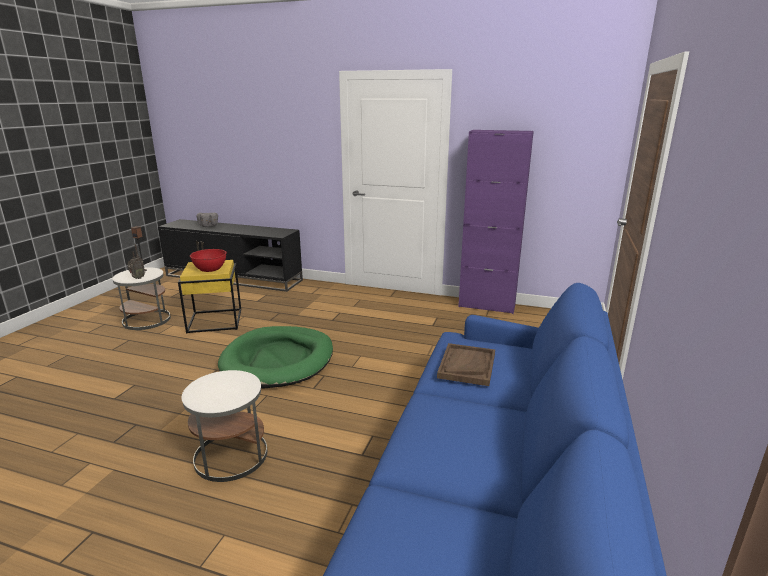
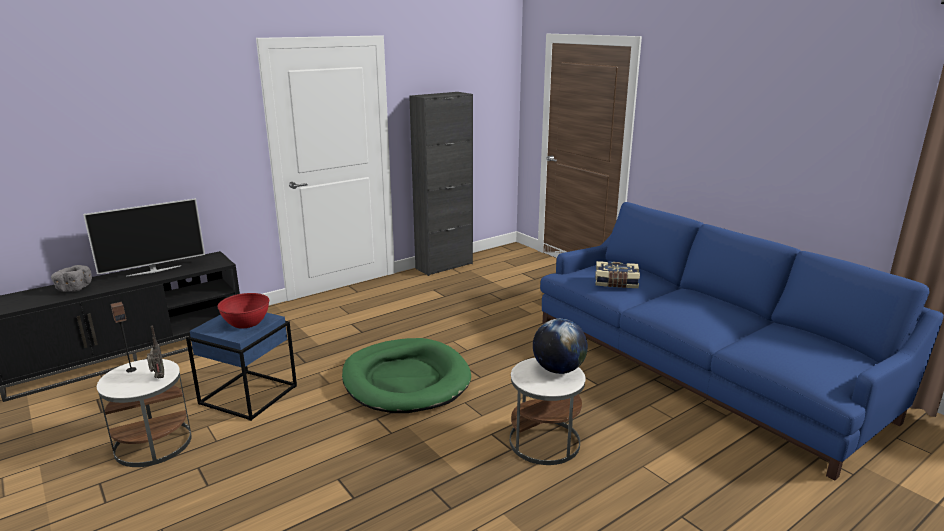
camera: 55 degrees left, 0 degrees up
(215, 321) = (248, 394): yellow side table -> blue side table
(233, 391) = (558, 370): none -> globe
(250, 228) = (154, 270): none -> television
(467, 366) = (616, 283): brown tray -> book
(487, 306) = (444, 266): purple cabinet -> black cabinet

